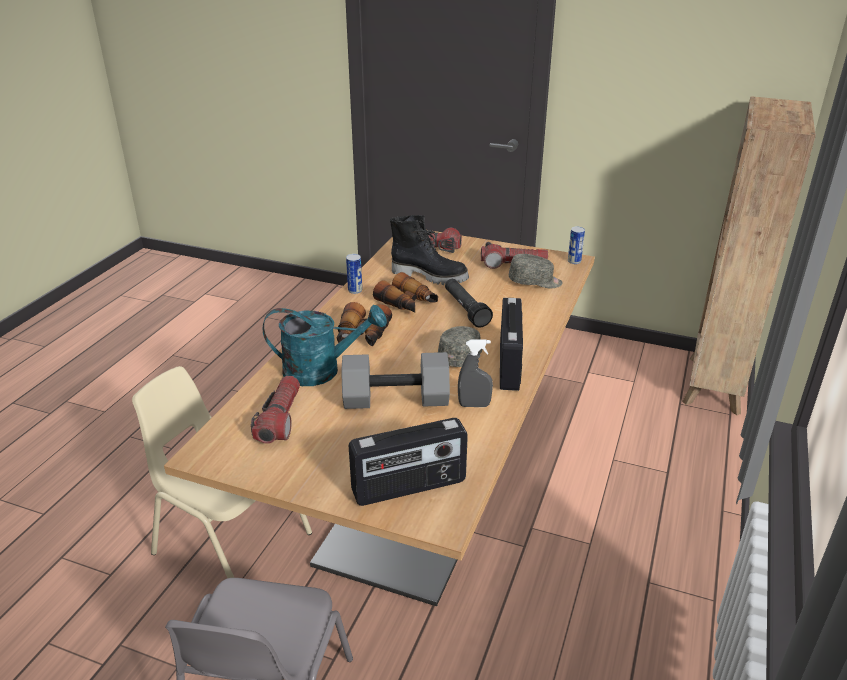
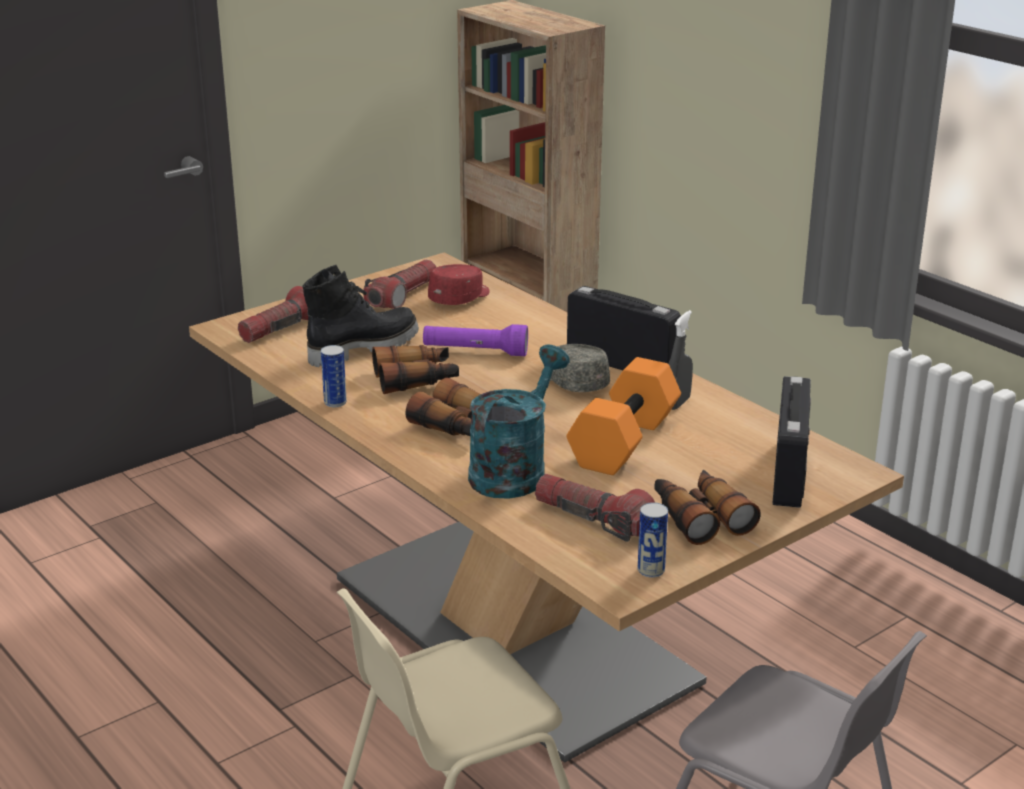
camera: 60 degrees left, 5 degrees down
(314, 461) = (700, 517): none -> binoculars
(395, 400) = (625, 442): grey dumbbell -> orange dumbbell
(465, 310) = (475, 352): black flashlight -> purple flashlight
(535, 282) = (460, 298): grey cap -> red cap
(574, 261) = (441, 265): can -> can (651, 570)

